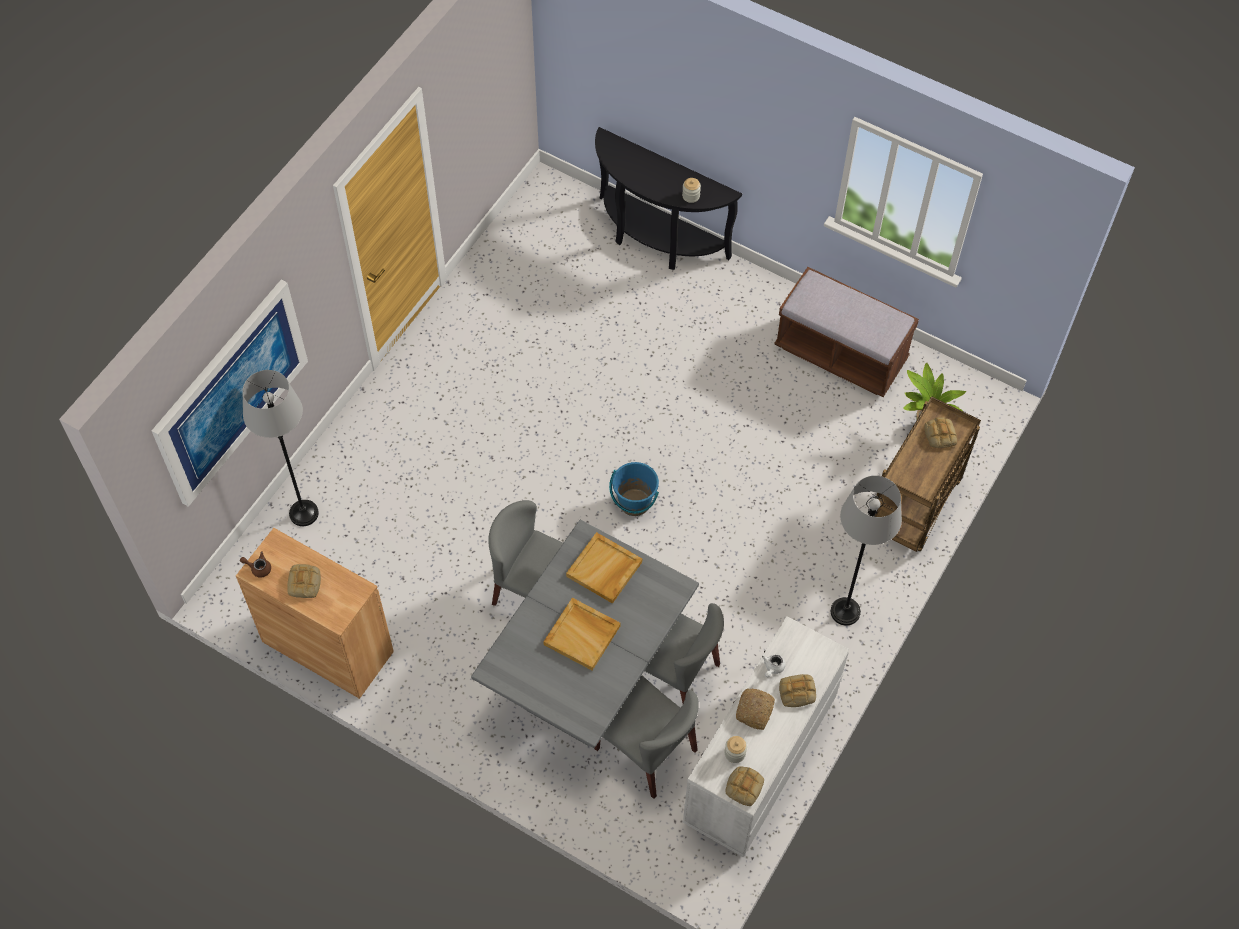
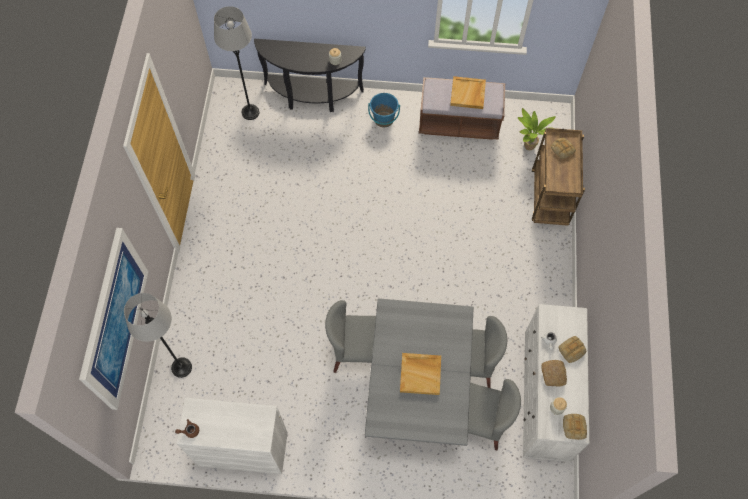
camera: 25 degrees left, 5 degrees up
(305, 583) = (227, 427): bread -> none
(327, 646) = (243, 449): brown cabinet -> white cabinet
(604, 570) = (411, 324): beige tray -> beige tray (468, 94)
(634, 503) = (386, 267): blue bucket -> blue bucket (383, 119)
(845, 612) = (545, 280): grey floor lamp -> grey floor lamp (250, 112)

